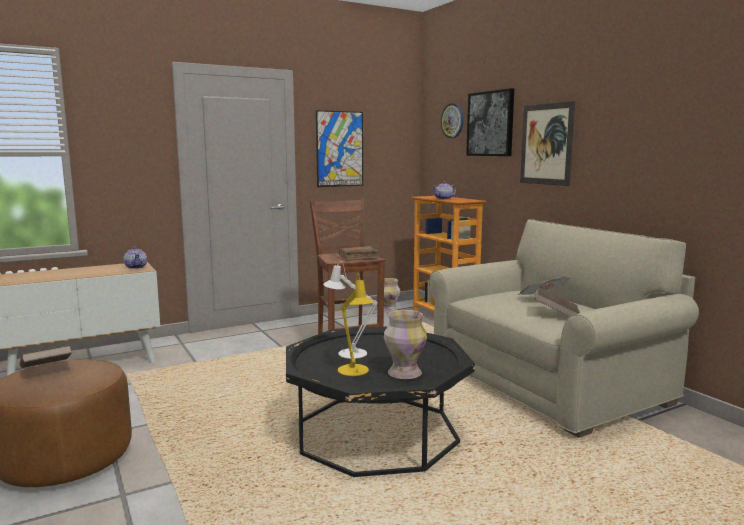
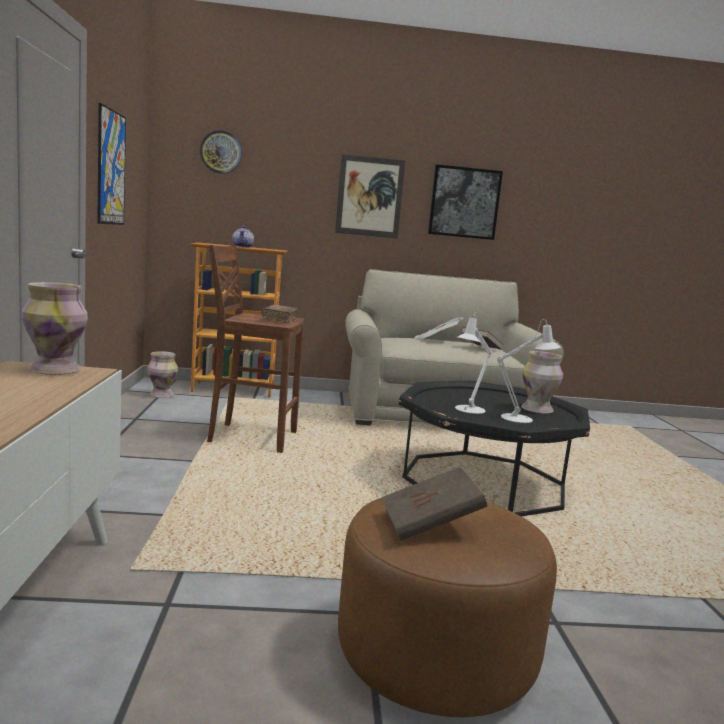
camera: 65 degrees left, 0 degrees up
(136, 267) = (55, 370): teapot -> vase
(355, 371) = (521, 418): yellow table lamp -> white table lamp
(490, 124) = (289, 165): picture -> picture (464, 202)

